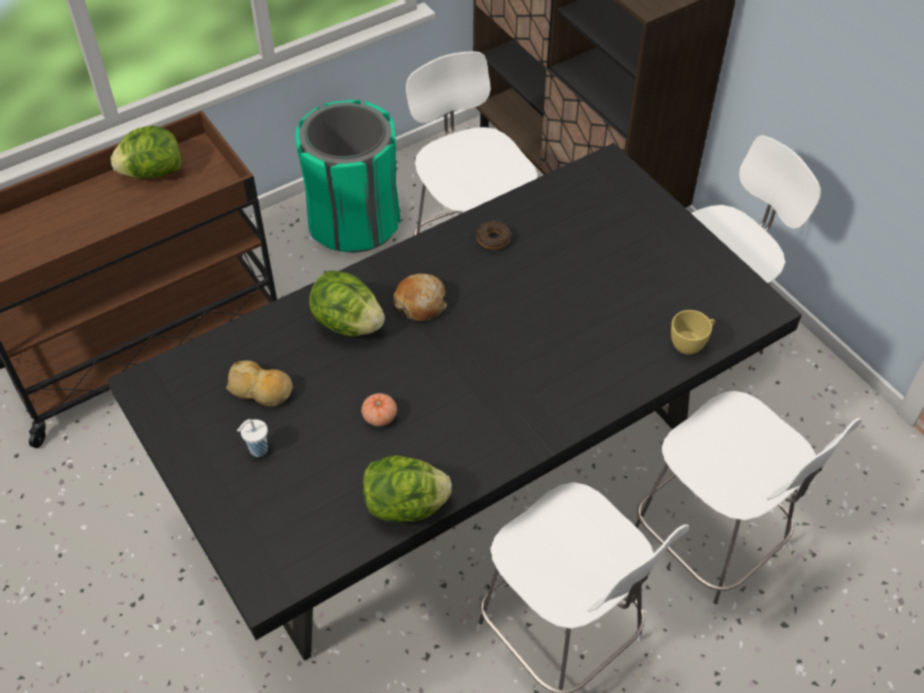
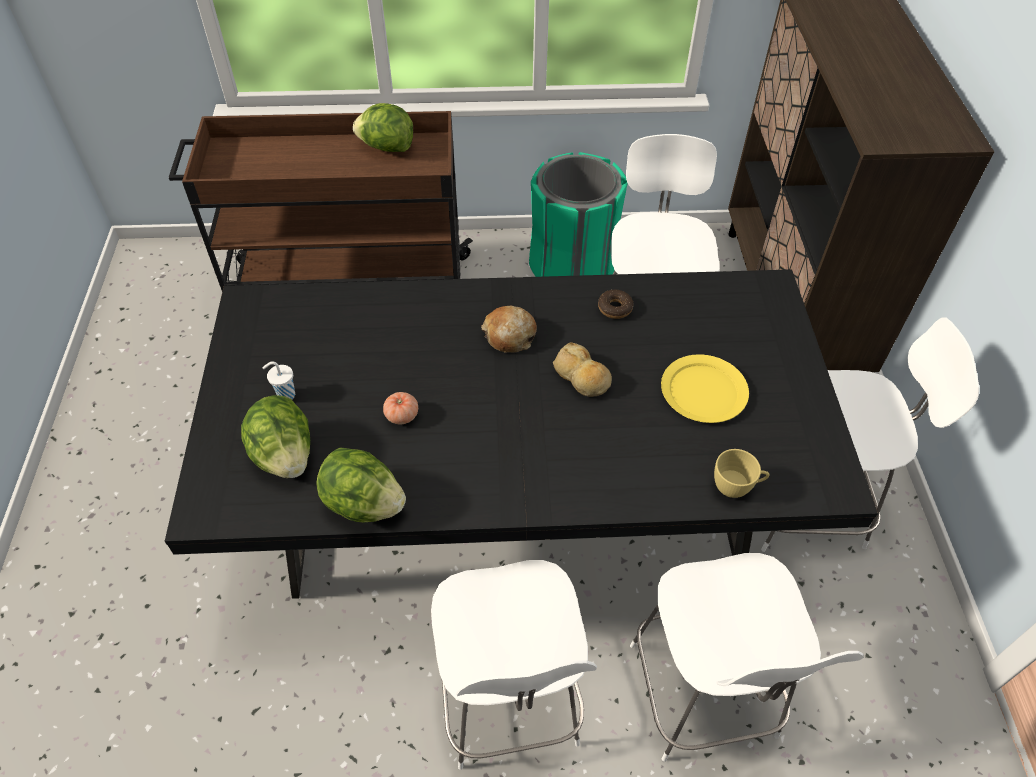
camera: 30 degrees right, 0 degrees up
(261, 390) = (326, 348): bread -> bread (582, 377)
(348, 324) = (436, 325): lettuce -> lettuce (285, 455)
(615, 278) = (704, 391): none -> yellow plate

